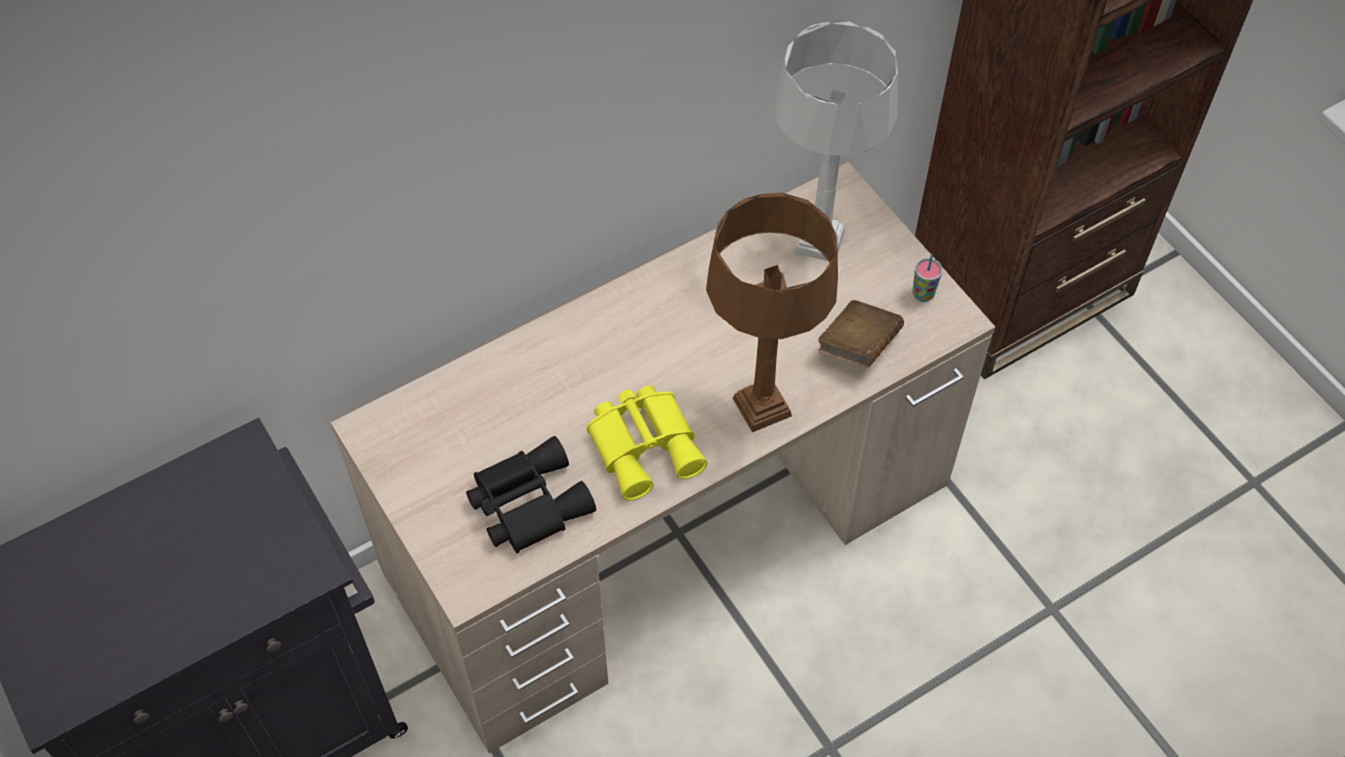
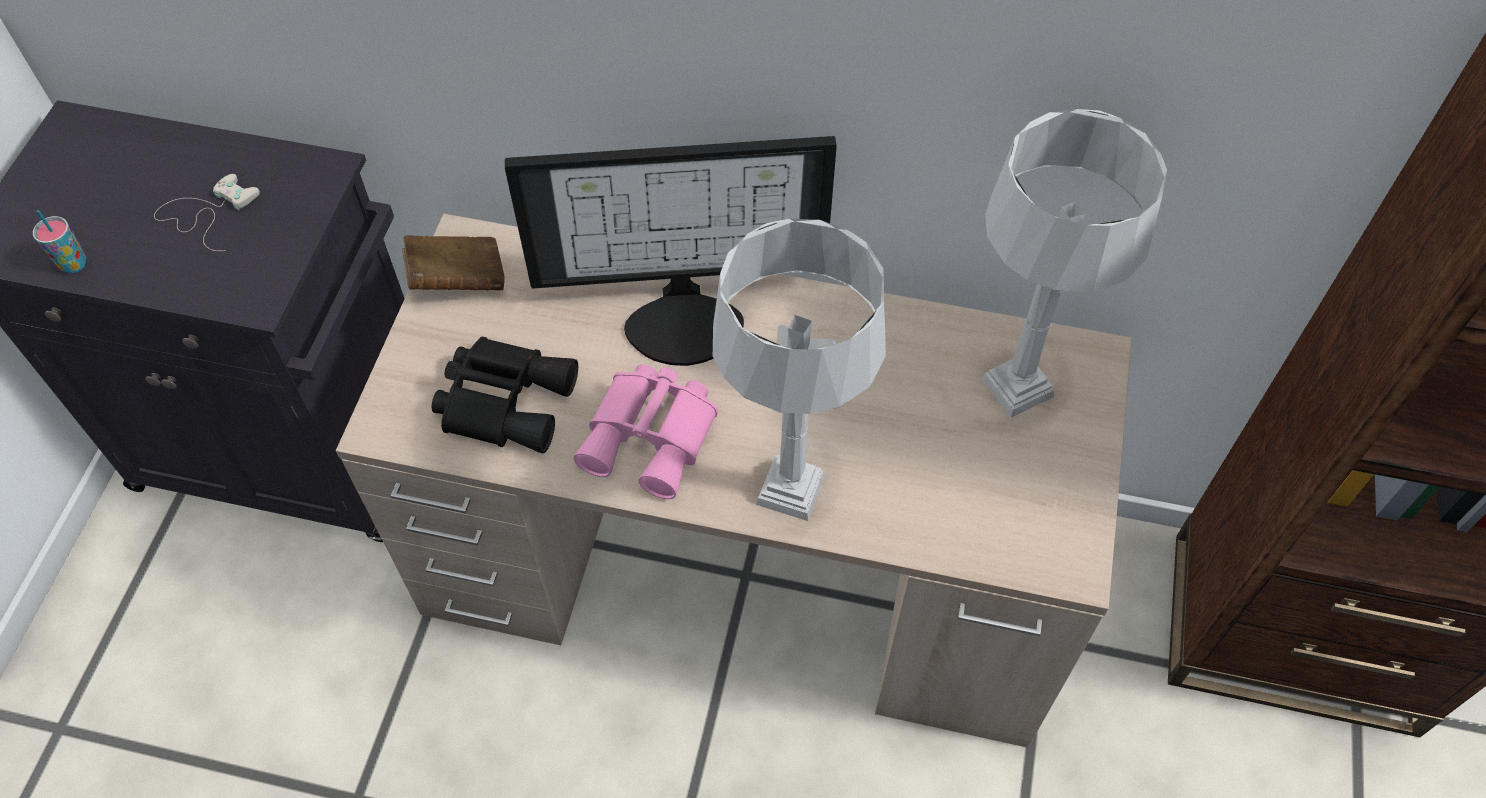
camera: 45 degrees right, 0 degrees up
(195, 546) = (207, 213): none -> white game controller
(579, 358) = (685, 317): none -> monitor
(646, 445) = (653, 436): yellow binoculars -> pink binoculars
(761, 407) = (789, 489): brown table lamp -> grey table lamp
(858, 346) = (944, 511): brown book -> brown book (457, 279)
(923, 294) = (1065, 516): cup -> cup (74, 264)

